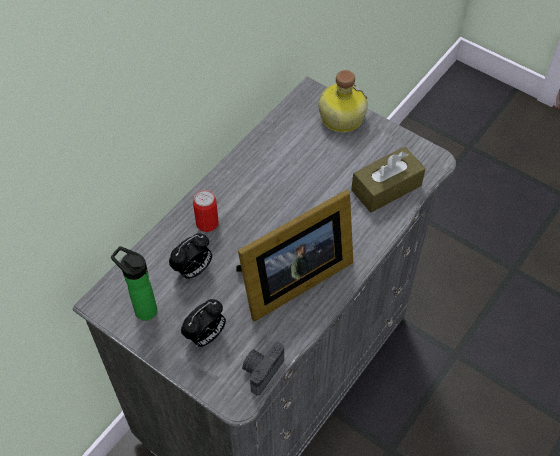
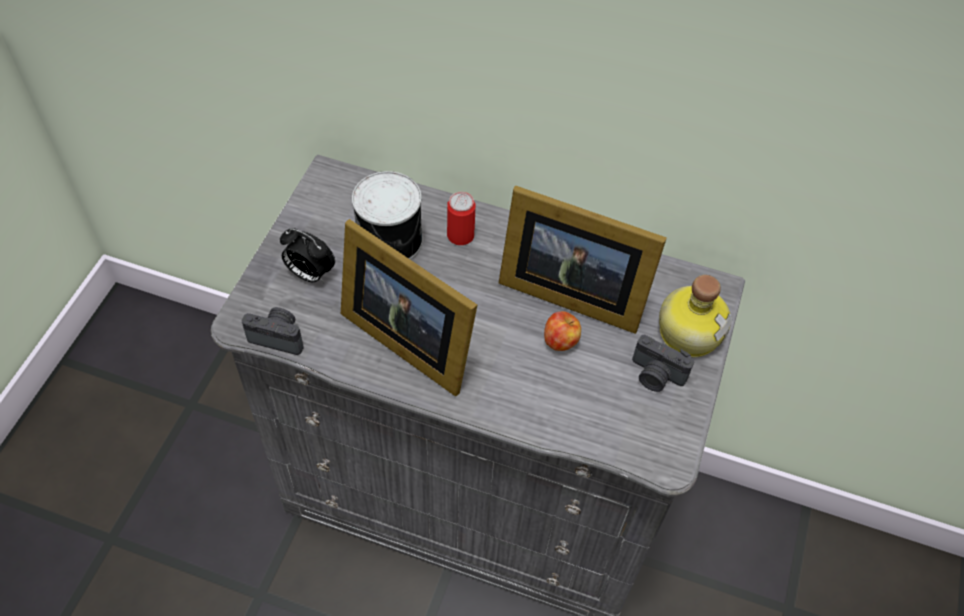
camera: 70 degrees right, 0 degrees up
(143, 309) = (328, 210): bottle -> none
(193, 270) = (391, 240): alarm clock -> can
(283, 171) = (568, 290): none -> picture frame
(325, 188) = (560, 341): none -> apple
(369, 145) = (655, 376): none -> camera
(386, 188) = (591, 410): brown tissue box -> none

